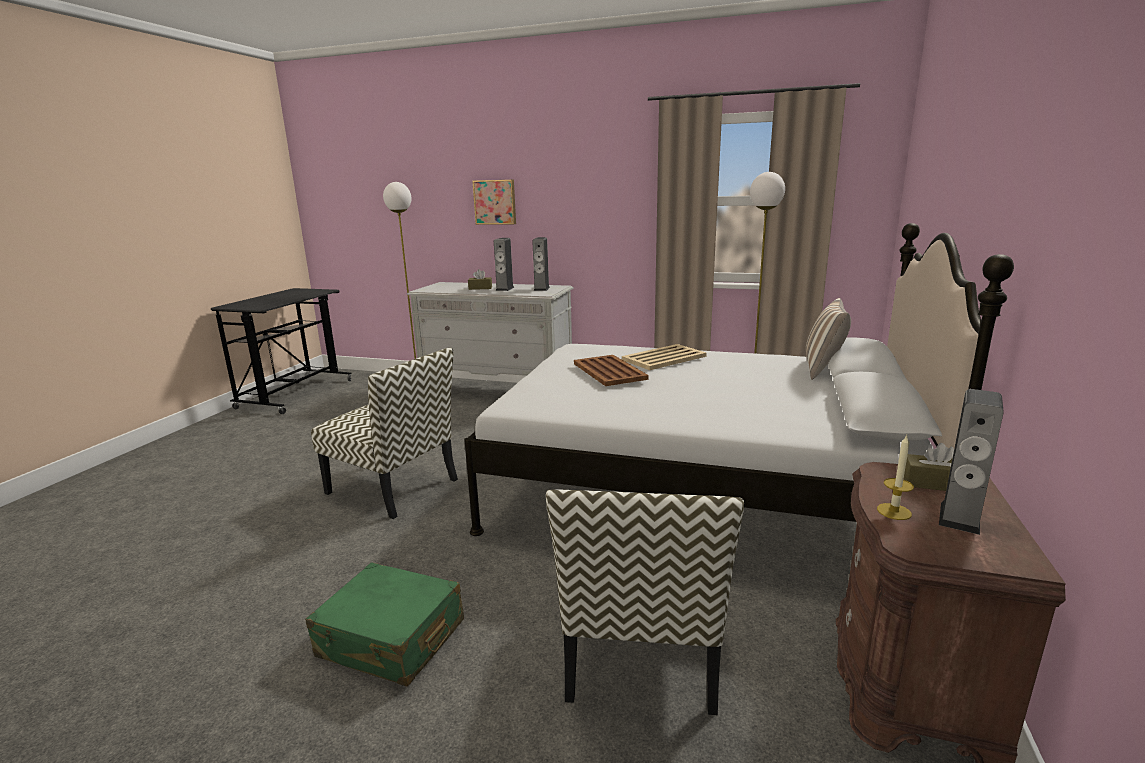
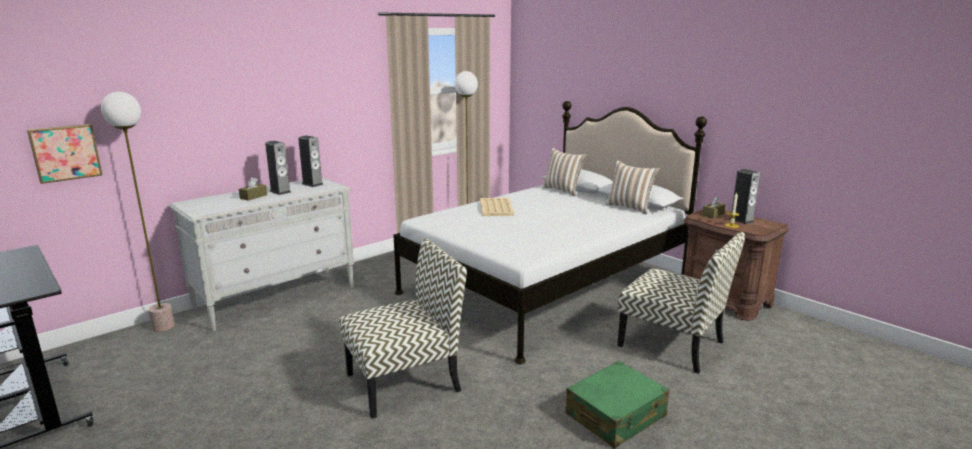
camera: 60 degrees left, 0 degrees up
(495, 202) = (235, 106): picture -> picture (65, 152)
(609, 371) = (500, 223): brown tray -> none
(836, 419) = (630, 207): none -> pillow

